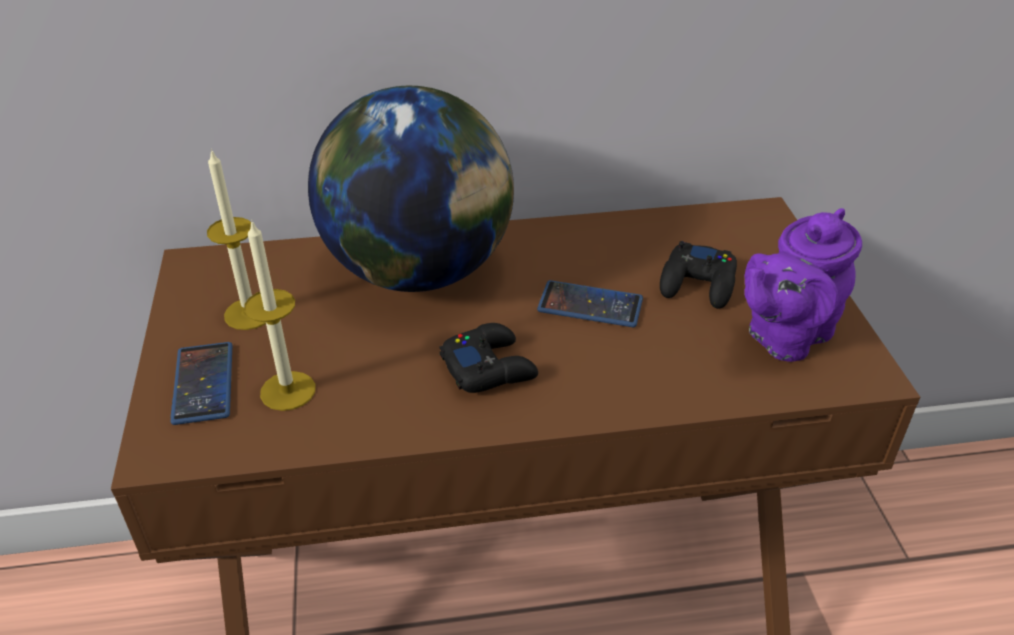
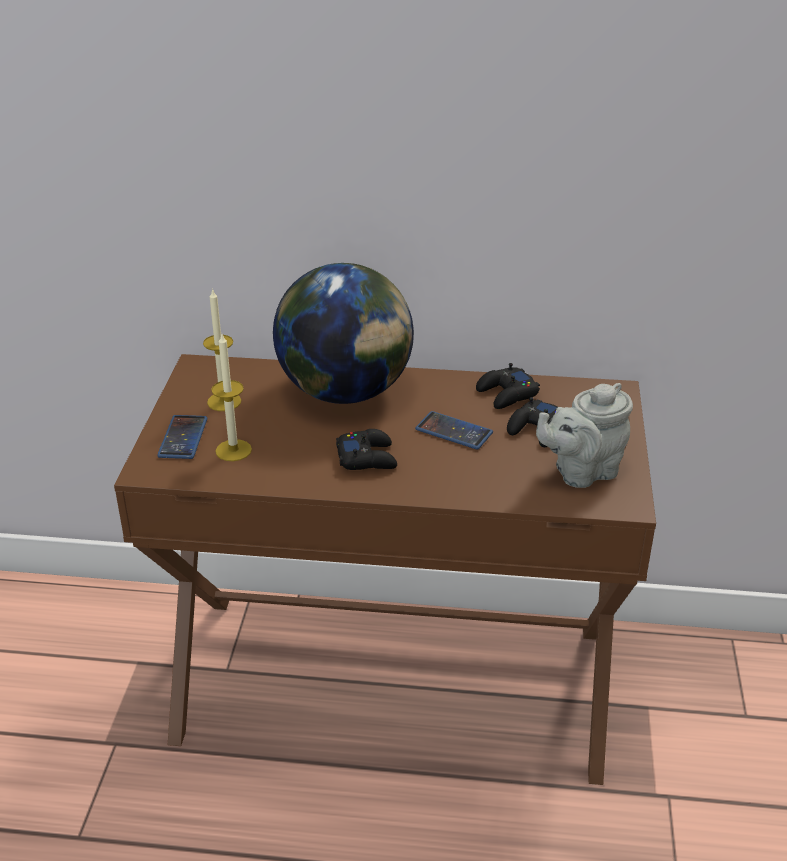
camera: 15 degrees right, 5 degrees down
(633, 240) = (507, 394): none -> black game controller
(784, 336) = (581, 472): purple teapot -> grey teapot

